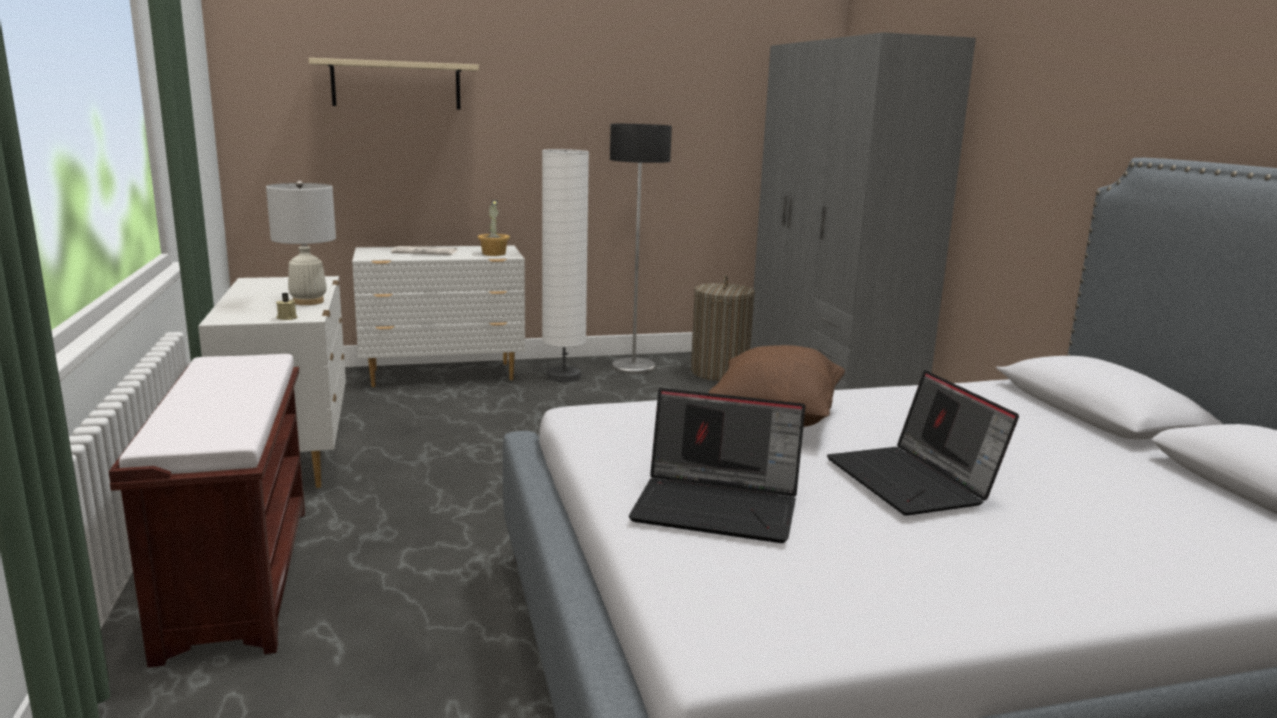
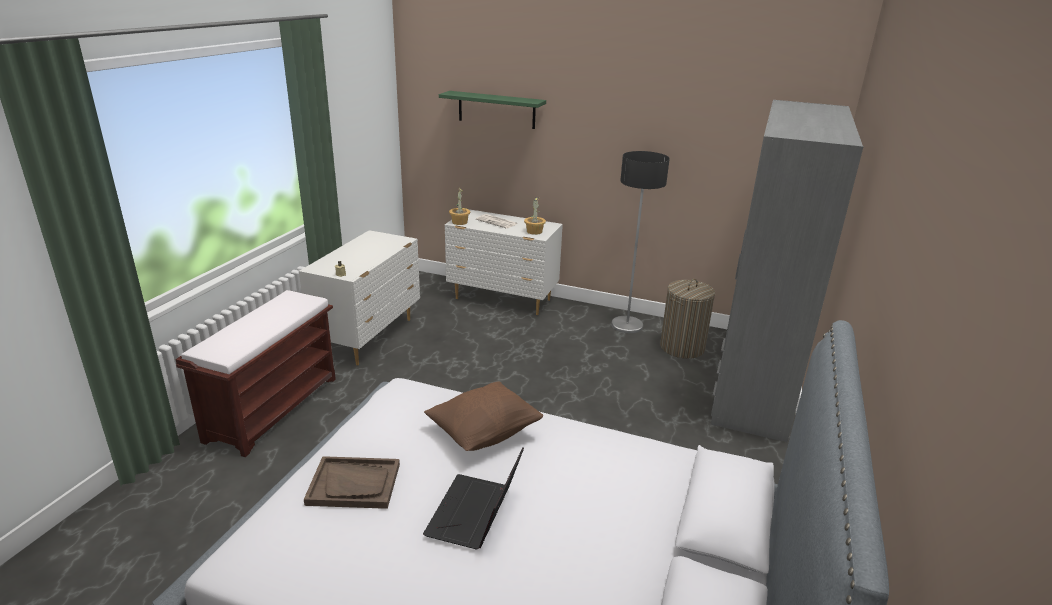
camera: 35 degrees right, 10 degrees up
(308, 302) = (369, 261): white table lamp -> none
(371, 257) = (459, 222): none -> potted plant
(396, 85) = (496, 110): beige shelf -> green shelf
(563, 377) = (571, 321): white floor lamp -> none
(719, 506) = (354, 484): laptop -> brown tray

